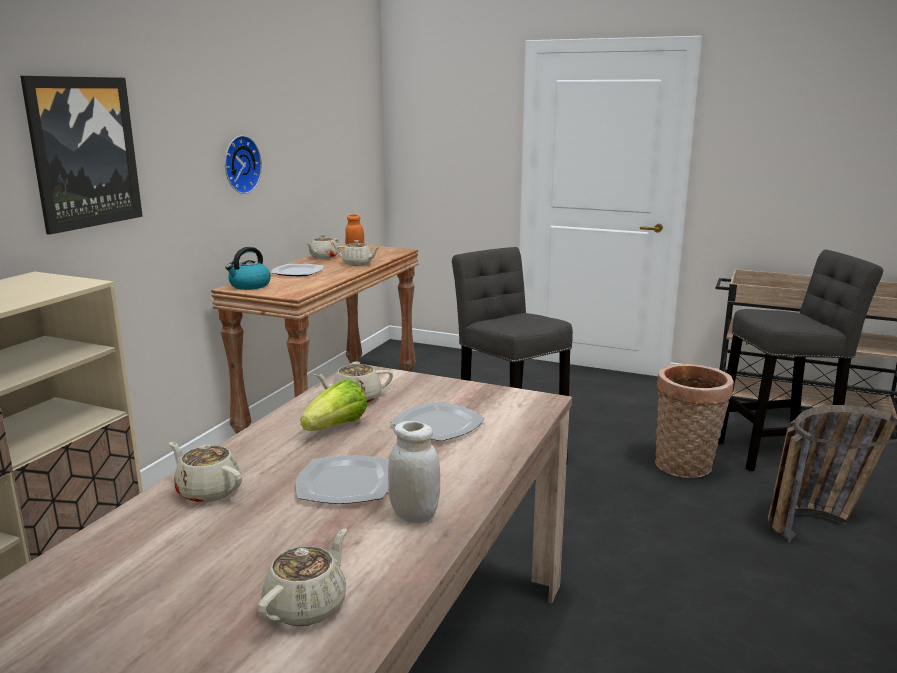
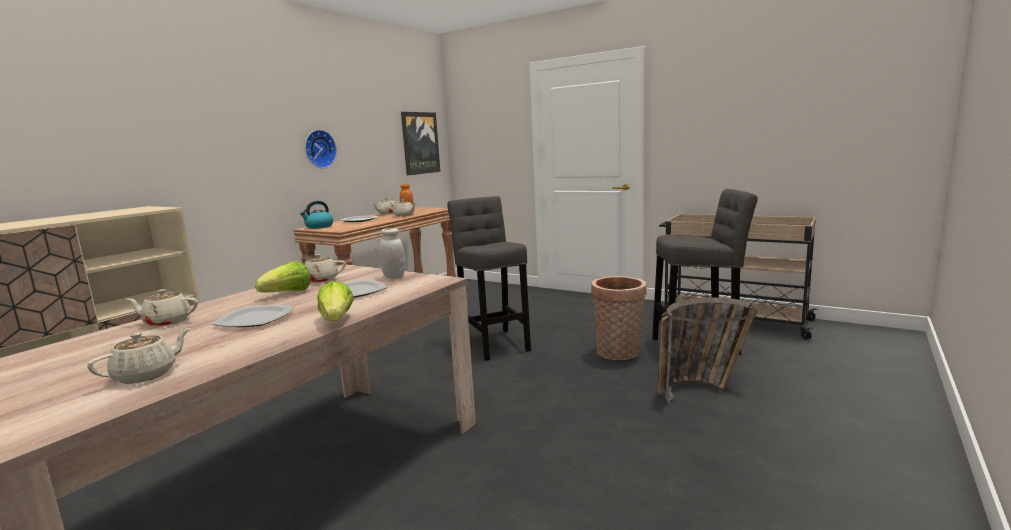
camera: 10 degrees right, 5 degrees down
(84, 152) = (190, 134): picture -> picture (420, 143)
(208, 491) = (167, 322): beige teapot -> beige teapot turned 45 degrees counterclockwise
(414, 515) = (276, 334): white jar -> white jar (394, 277)
(475, 486) = (337, 320): none -> lettuce

